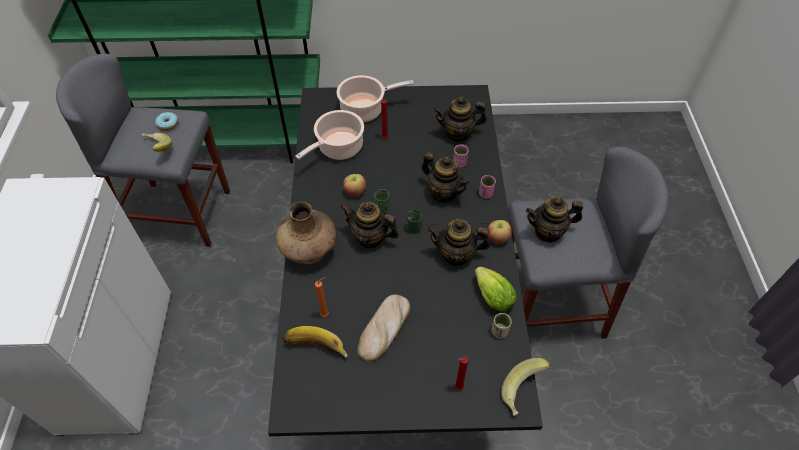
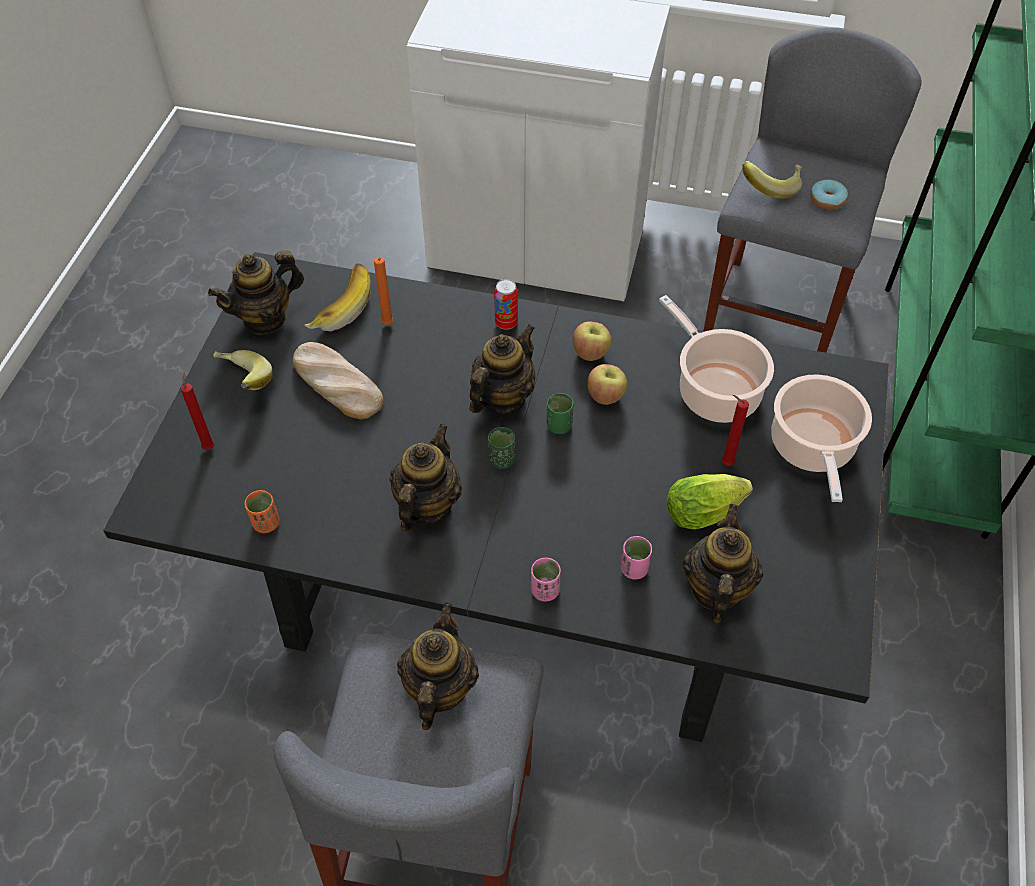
camera: 105 degrees right, 0 degrees up
(309, 249) = (506, 323): brown vase -> can
(443, 193) = (567, 523): teapot -> teapot (265, 318)
(491, 295) = (332, 532): lettuce -> lettuce (707, 511)
(497, 238) = (439, 577): apple -> apple (591, 353)
(499, 331) = (266, 523): beige cup -> orange cup
(523, 392) = (160, 523): banana -> banana (242, 382)

